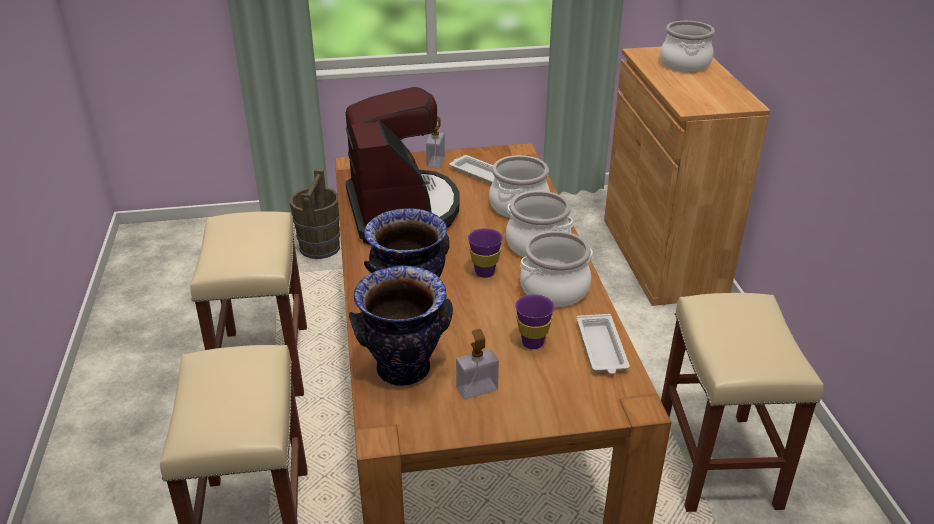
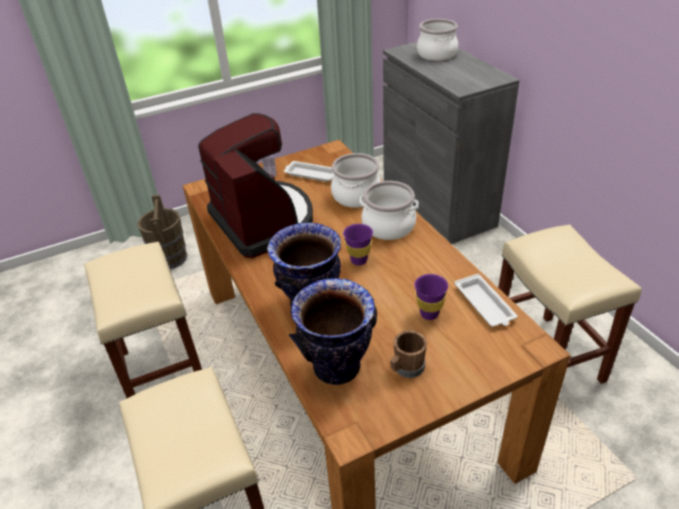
camera: 15 degrees left, 5 degrees up
(477, 389) = (406, 368): soap dispenser -> brown mug
(554, 289) = (421, 261): cooking pot -> none
(662, 256) = (437, 205): brown cabinet -> grey cabinet

